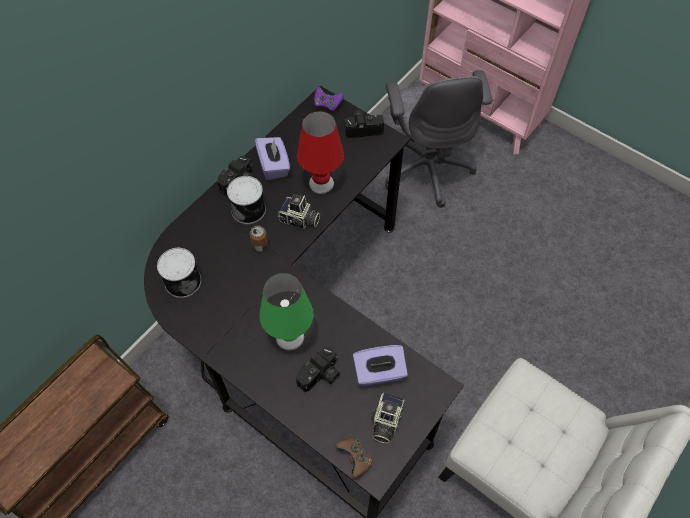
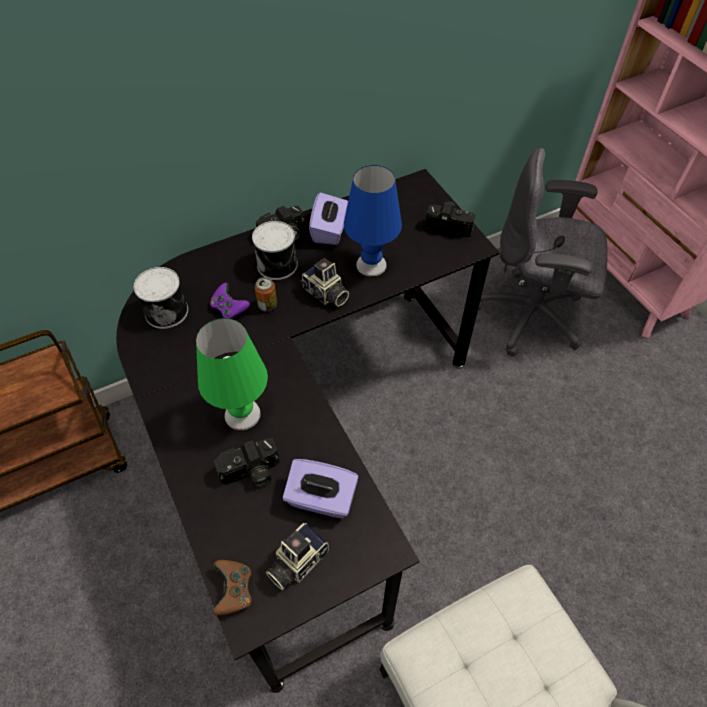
camera: 25 degrees right, 5 degrees down
(321, 183) = (371, 265): red table lamp -> blue table lamp
(327, 104) = (422, 189): purple game controller -> purple game controller (229, 309)
(427, 168) = (532, 316): grey office chair -> grey office chair turned 90 degrees clockwise

